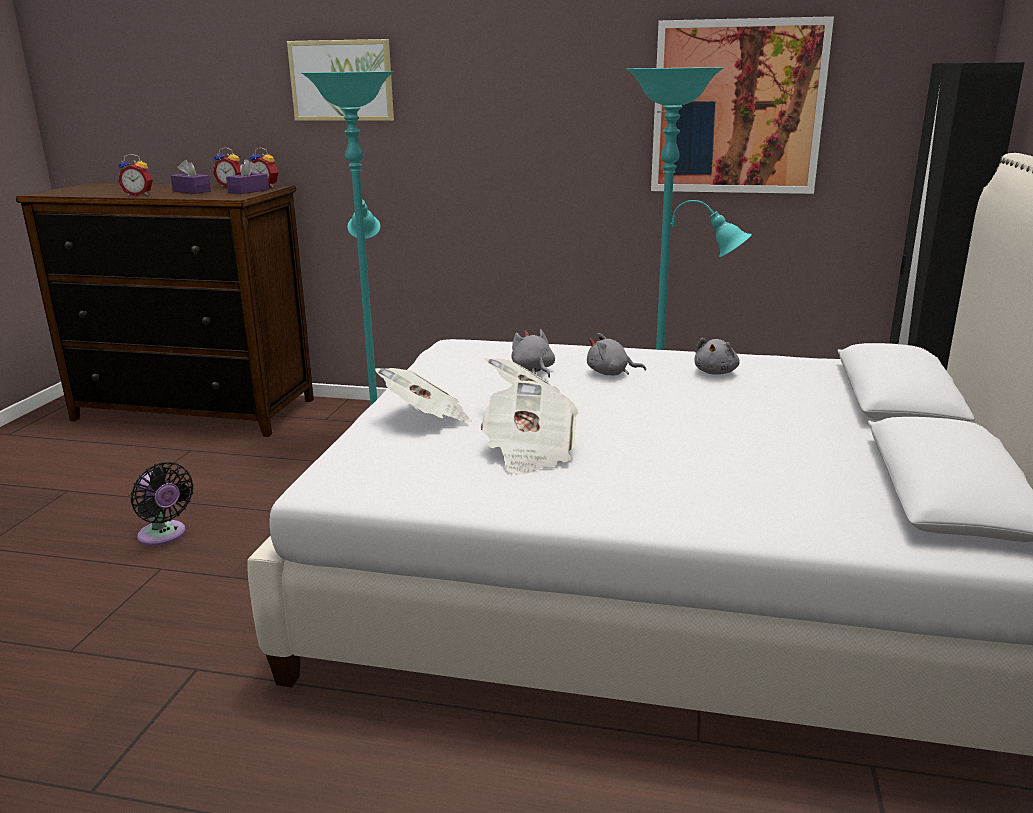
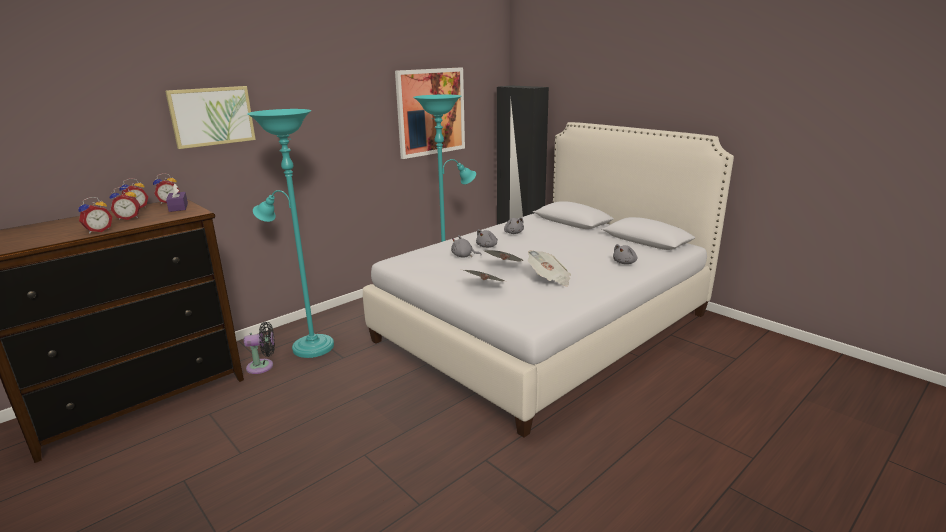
camera: 55 degrees left, 0 degrees up
(164, 536) = (324, 446): black fan -> black fan (263, 366)
(192, 191) = (129, 218): purple tissue box -> alarm clock
(737, 498) = (625, 263): none -> grey plush toy

